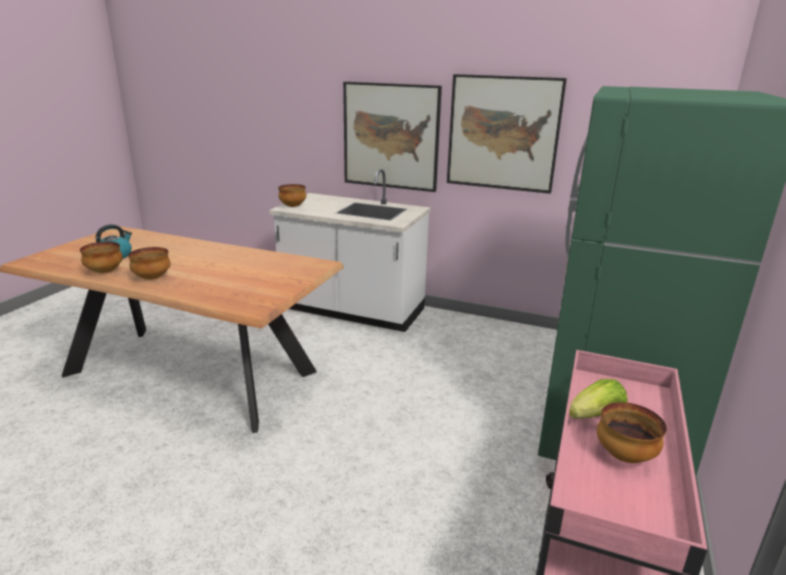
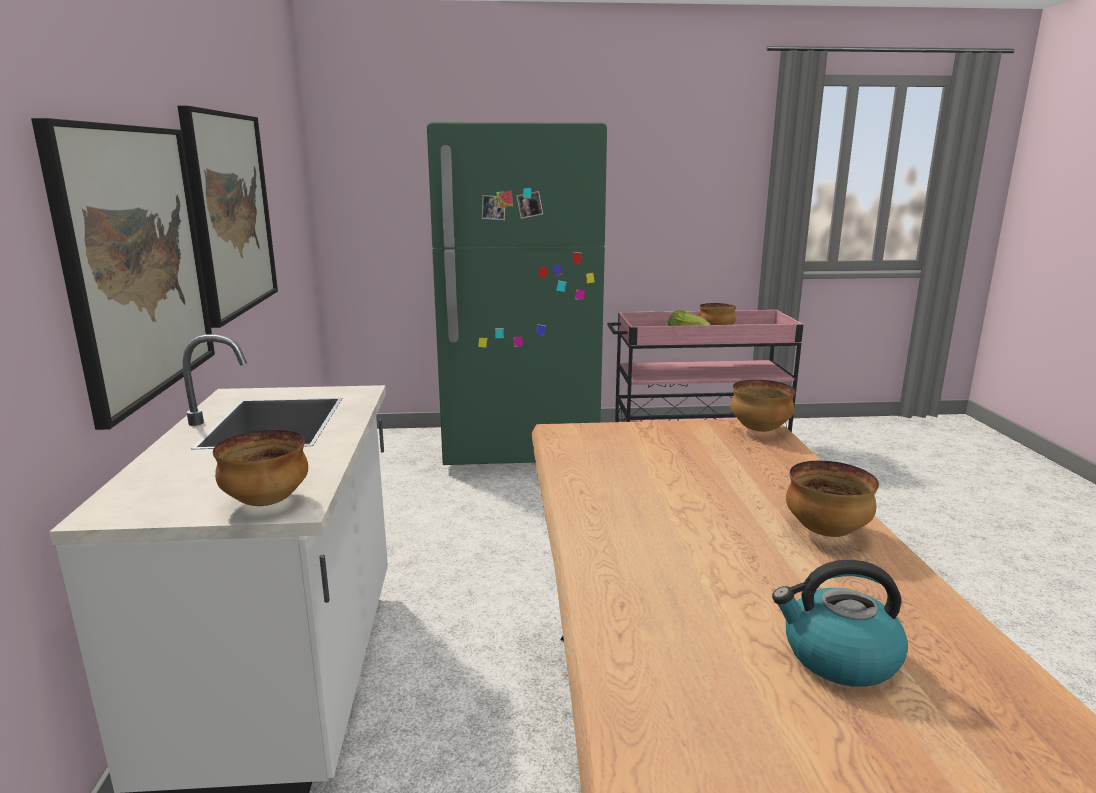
camera: 115 degrees left, 5 degrees down
(105, 272) = (905, 603): bowl -> bowl (758, 430)

